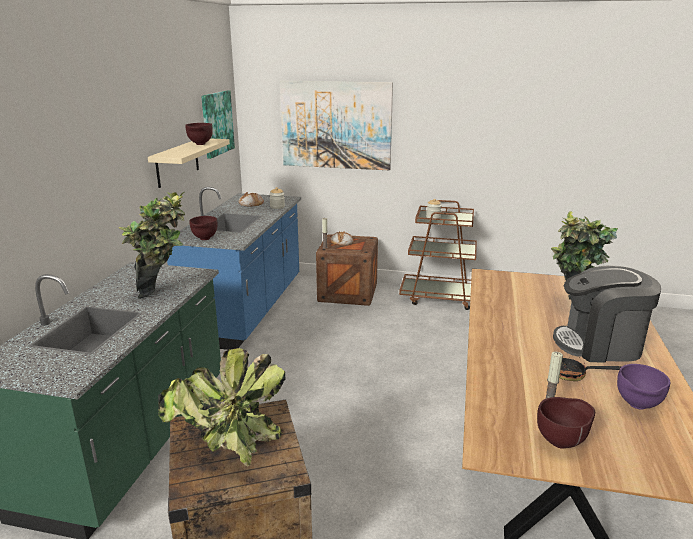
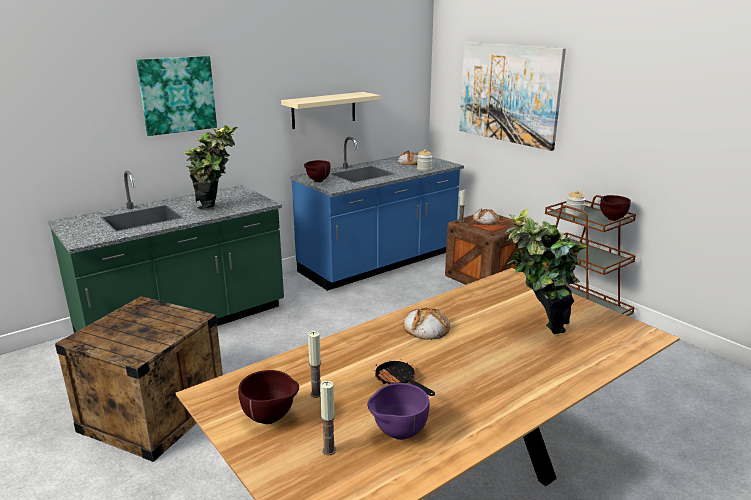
camera: 40 degrees right, 0 degrees up
(200, 144) = (344, 96): brown bowl -> brown bowl (612, 219)
(216, 123) = (392, 80): picture -> picture (177, 95)
(228, 446) = (138, 325): potted plant -> none
(511, 330) = (426, 328): none -> bread
(599, 344) = (486, 375): coffee machine -> none
(631, 439) = (329, 450): none -> candle

